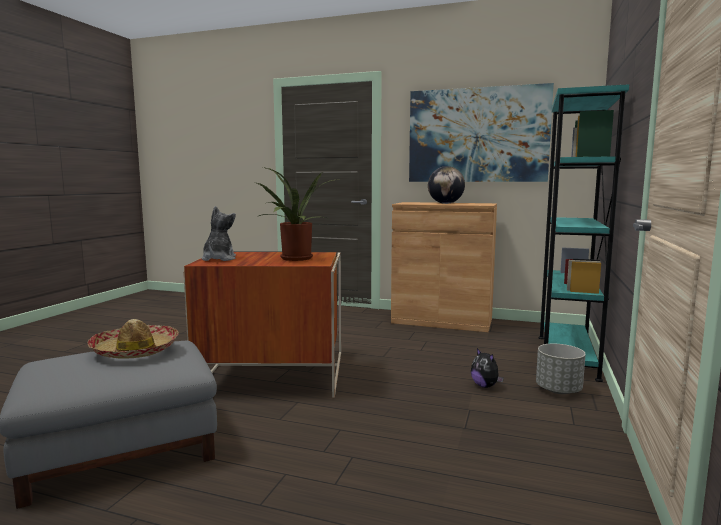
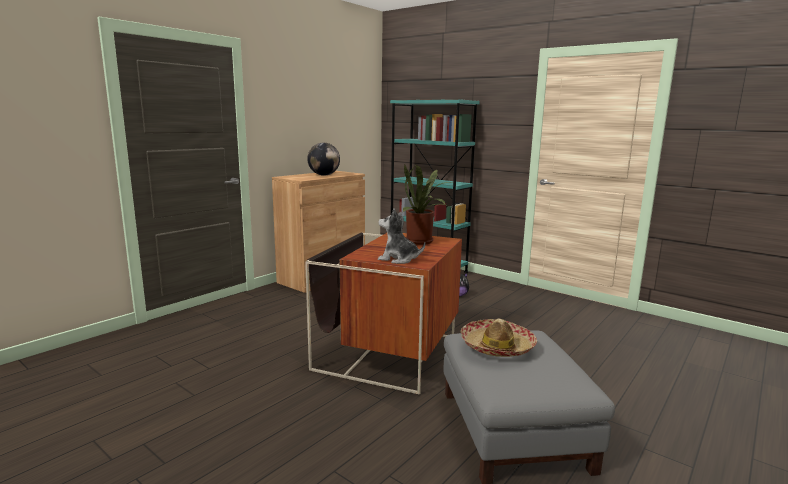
camera: 70 degrees left, 5 degrees up
(477, 135) = (319, 113): picture -> none
(558, 390) = (474, 282): grey planter -> none

